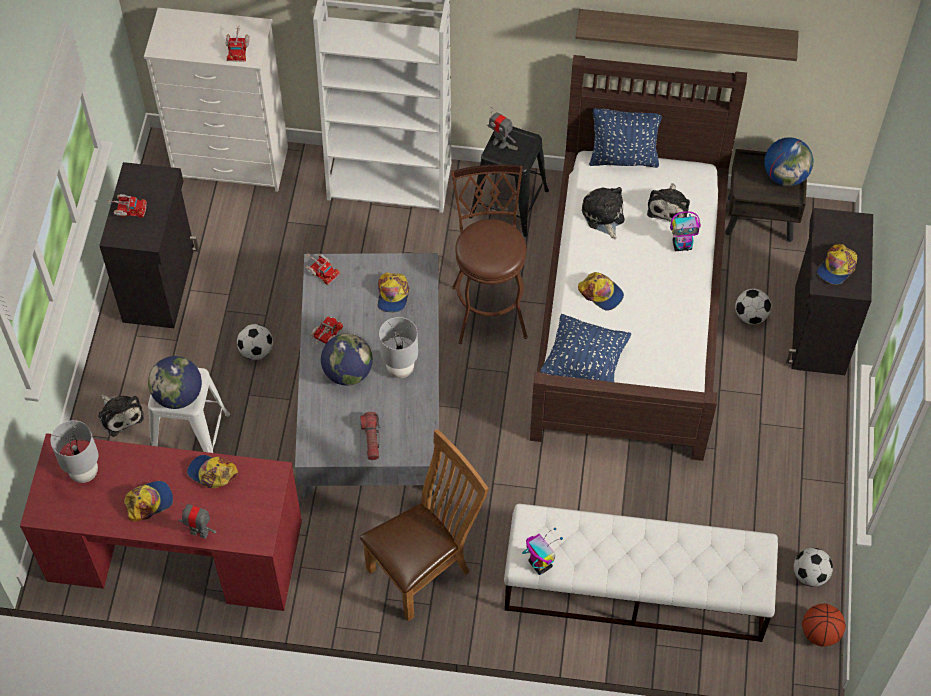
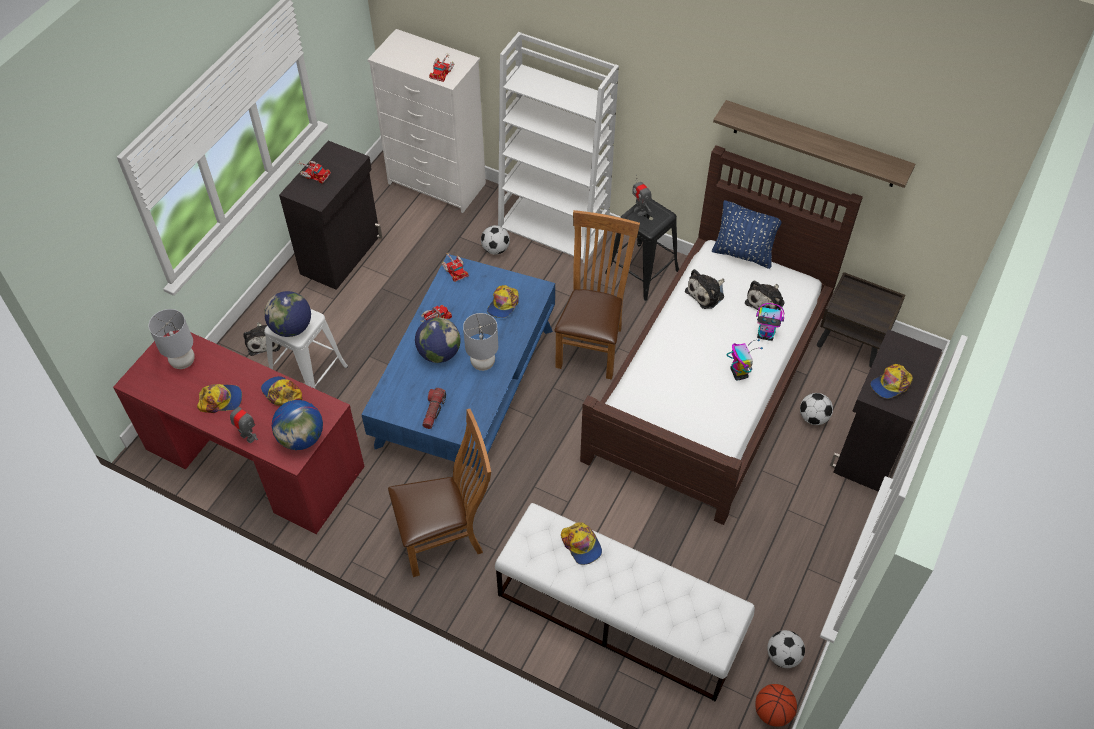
camera: 20 degrees right, 5 degrees down
(256, 351) = (391, 325): football -> football (495, 249)
(372, 396) = (465, 387): grey coffee table -> blue coffee table
(489, 305) = (592, 344): brown stool -> brown chair
(539, 564) = (528, 560): toy robot -> toy robot (738, 373)
(585, 363) = (641, 405): blue pillow -> none
(601, 293) = (679, 353): cap -> cap (581, 545)
(603, 216) = (706, 293): plush toy -> plush toy turned 135 degrees counterclockwise
(785, 176) = (879, 305): globe -> globe (302, 438)

